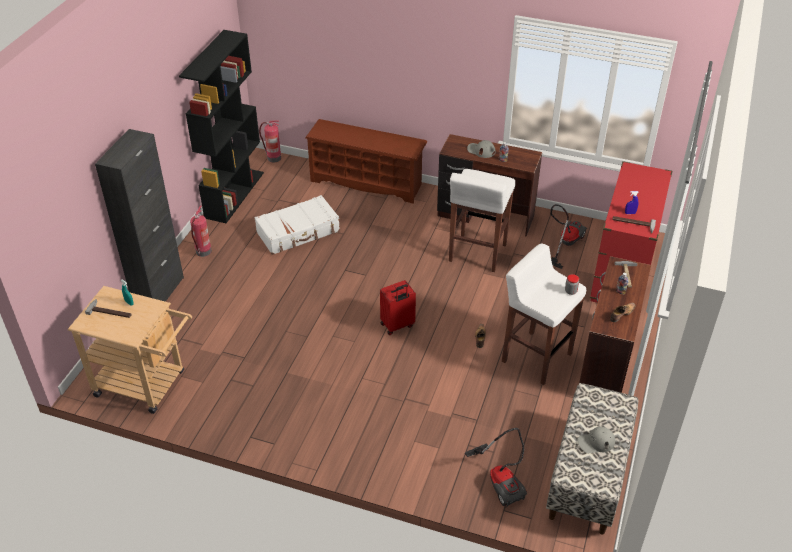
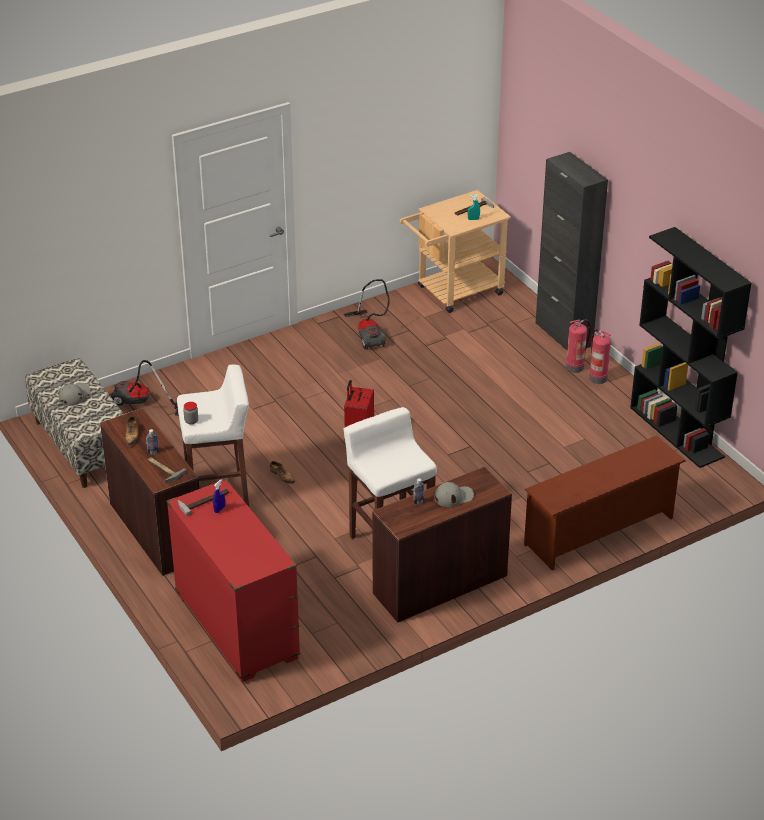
camera: 130 degrees right, 5 degrees down
(273, 158) = (723, 487): fire extinguisher -> fire extinguisher (575, 366)
(298, 232) = (563, 445): white suitcase -> none
(565, 243) = (327, 614): vacuum cleaner -> vacuum cleaner (369, 334)

